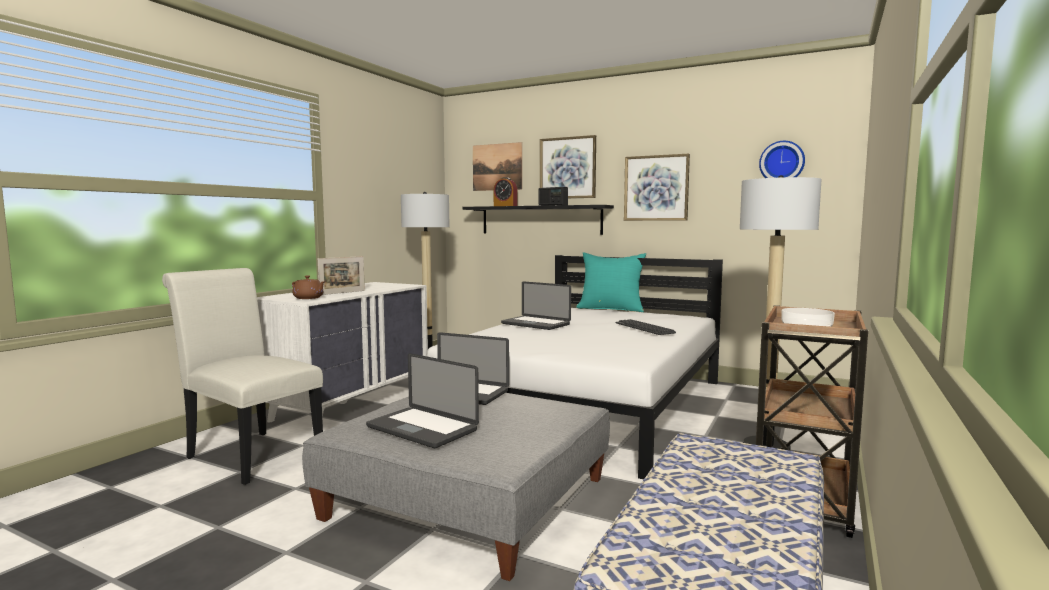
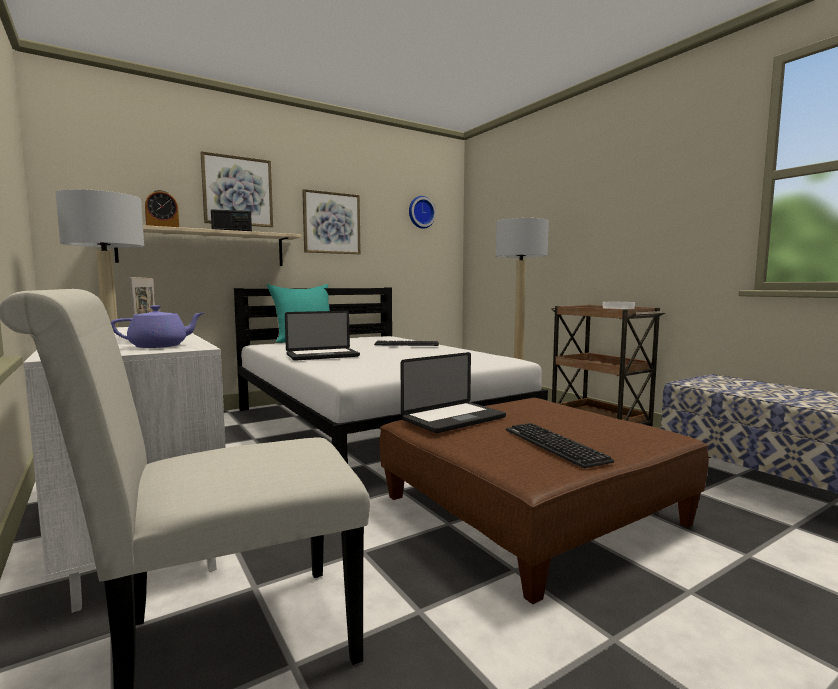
camera: 60 degrees left, 0 degrees up
(309, 298) = (160, 346): brown teapot -> purple teapot
(421, 429) = (554, 445): laptop -> keyboard
(468, 498) = (531, 510): grey ottoman -> brown ottoman
(497, 167) = (133, 175): picture -> none
(540, 220) = (205, 248): black shelf -> beige shelf

